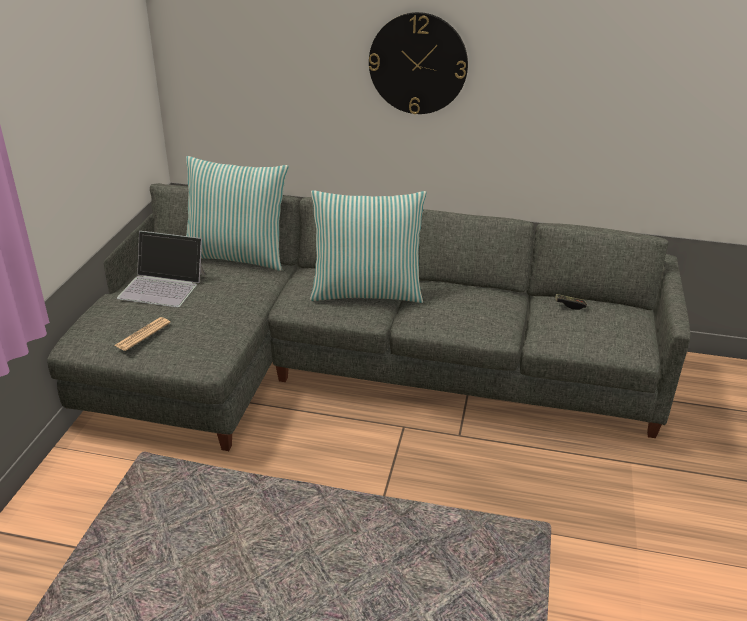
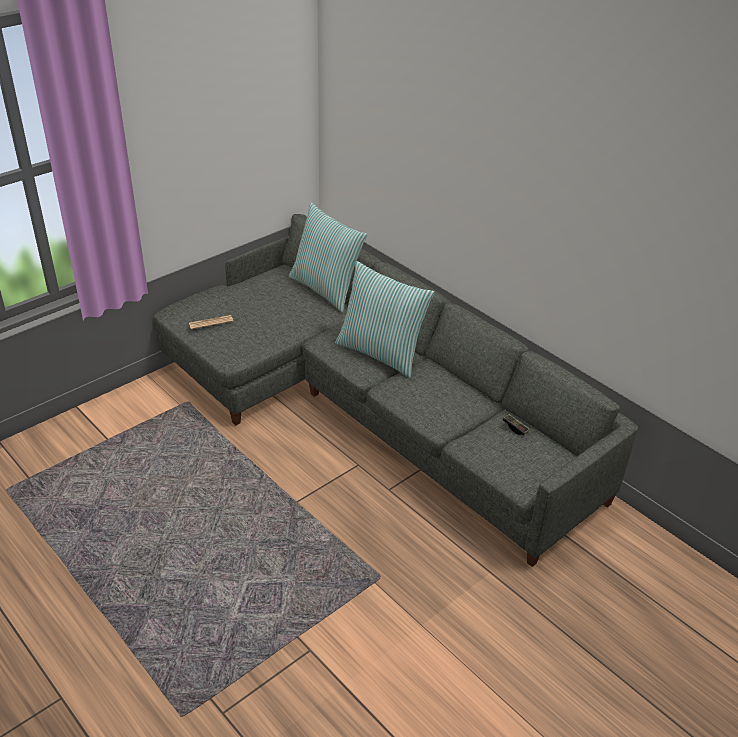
camera: 35 degrees right, 5 degrees up
(163, 286) = (256, 293): laptop -> none
(418, 64) = (473, 185): wall clock -> none

